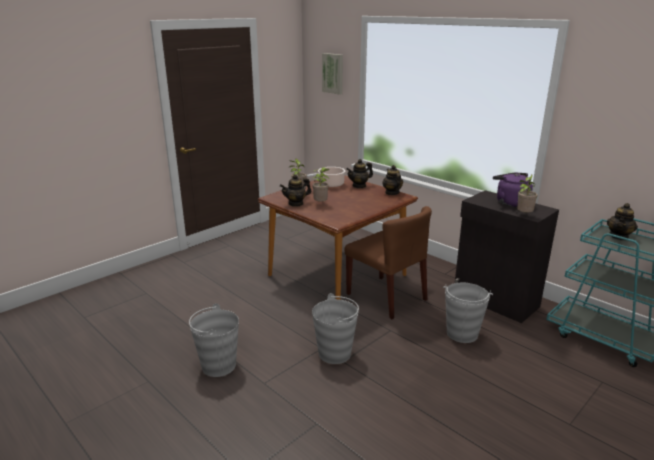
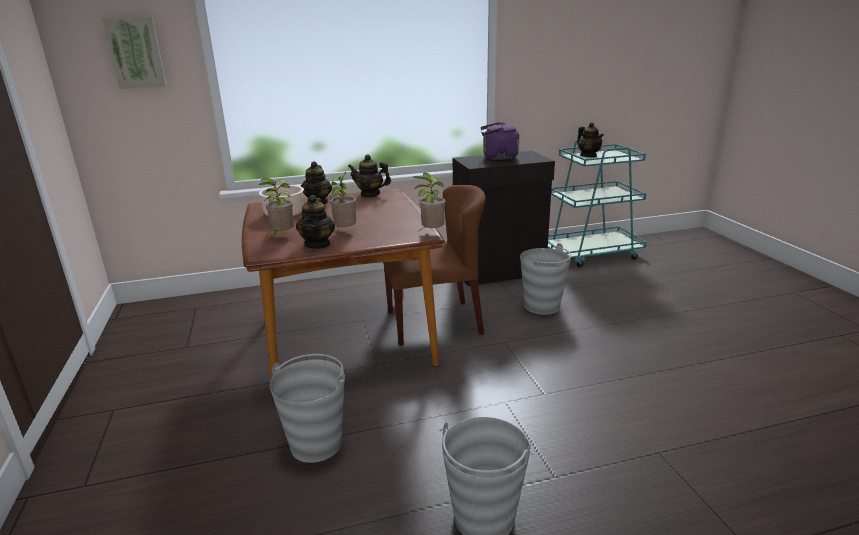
camera: 60 degrees left, 0 degrees up
(335, 353) = (525, 395): grey bucket -> grey bucket (316, 444)
(523, 215) = (534, 161): potted plant -> potted plant (431, 233)

